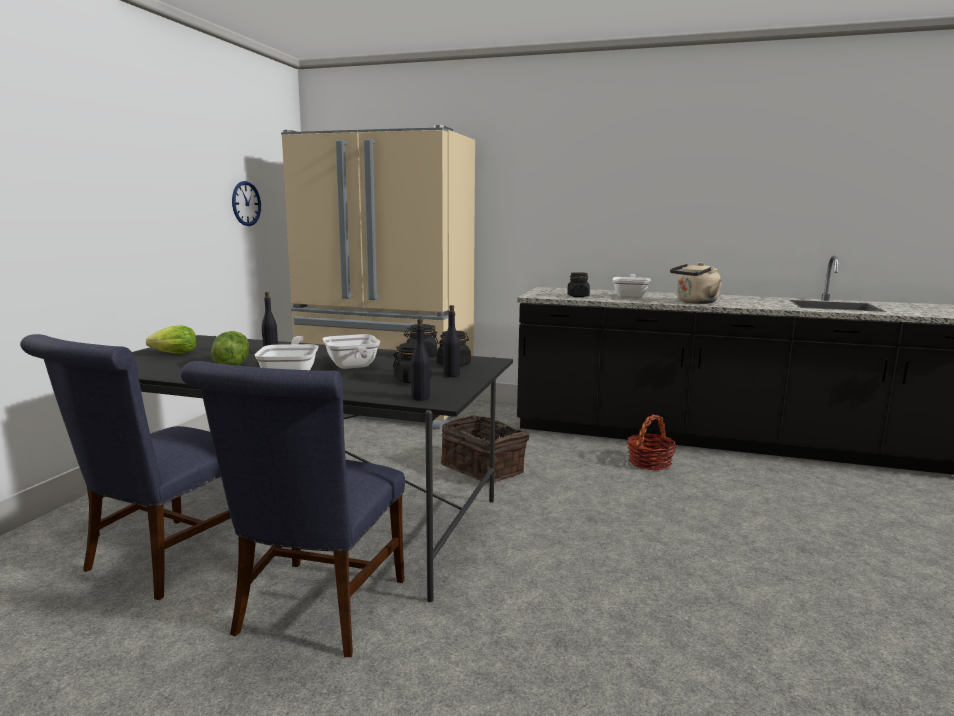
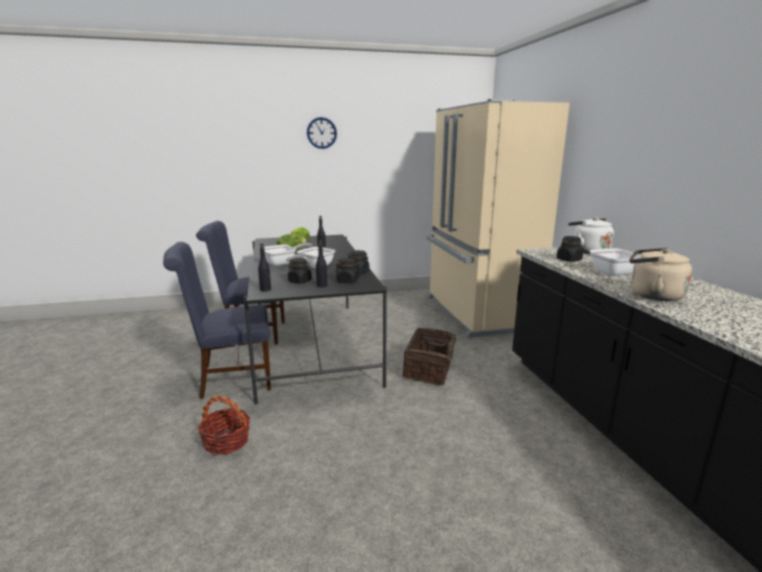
camera: 60 degrees right, 5 degrees up
(246, 203) = (423, 158): wall clock -> wall clock (321, 133)
(557, 290) = (588, 251): none -> white kettle
(650, 462) = (543, 437): basket -> basket (226, 441)

